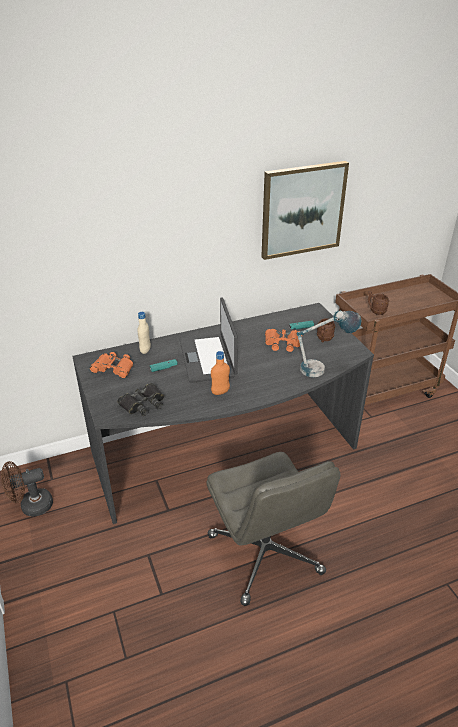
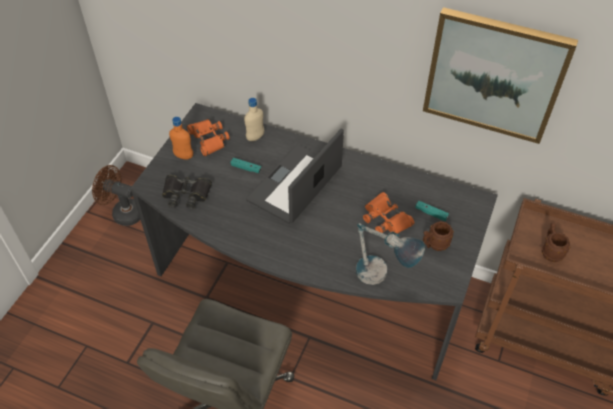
camera: 45 degrees right, 15 degrees up
(220, 392) = (258, 230): orange bottle -> orange bottle (183, 156)

